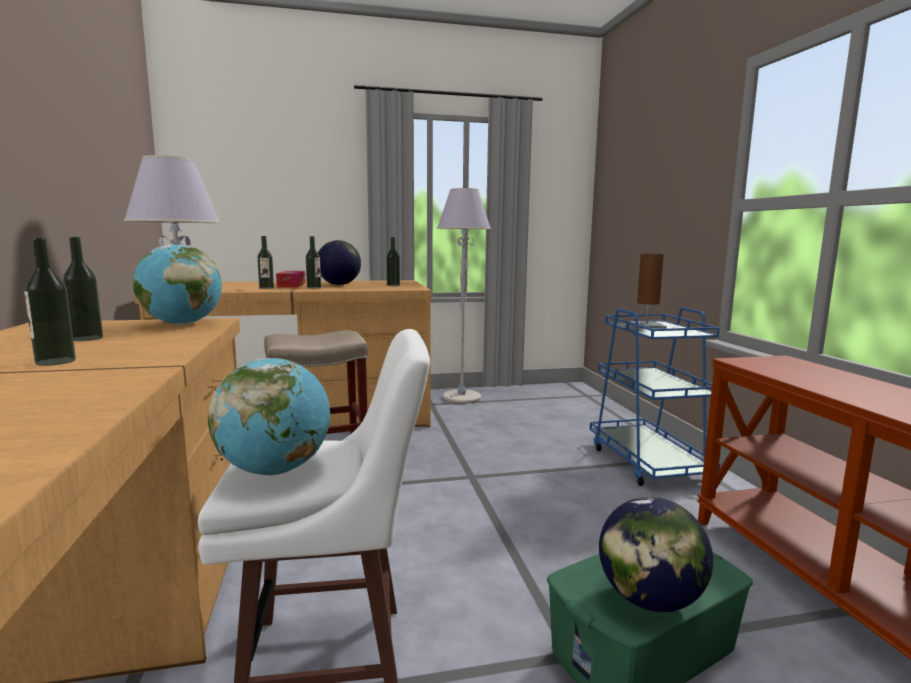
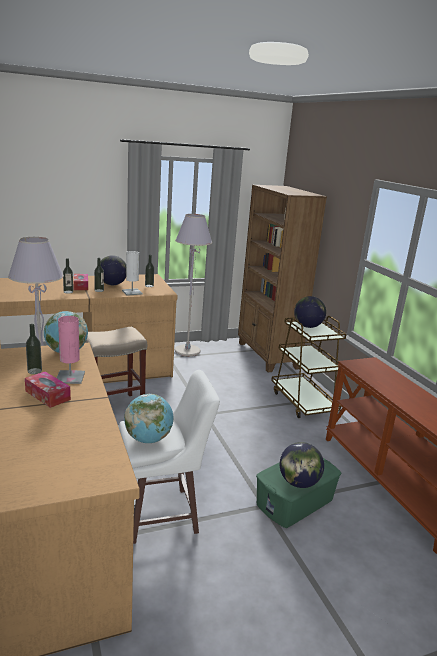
camera: 10 degrees left, 10 degrees up
(55, 361) = (47, 395): bottle -> tissue box
(142, 345) = (70, 377): none -> pink table lamp
(362, 288) = (132, 292): none -> white table lamp
(584, 403) = (267, 356): none -> brown bookcase
(646, 326) = (307, 326): brown table lamp -> globe
(647, 462) = (303, 402): blue cart -> brown cart

